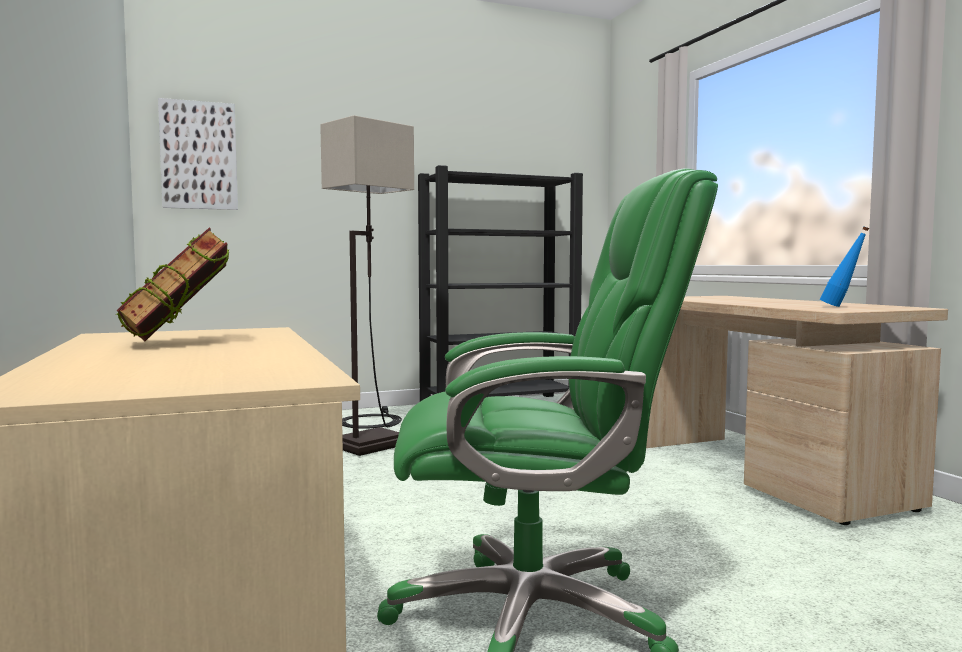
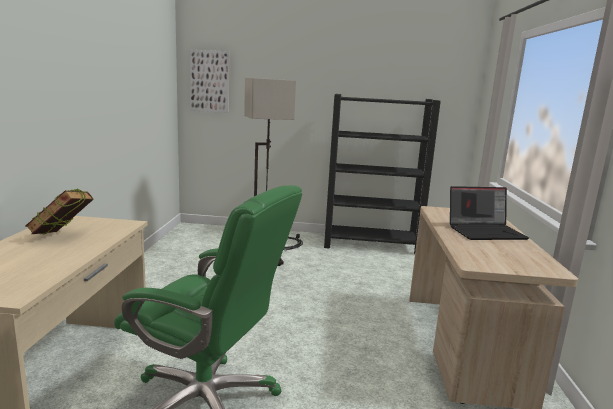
camera: 25 degrees right, 10 degrees up
(765, 301) = (485, 231): none -> laptop
(842, 306) = (502, 257): blue bottle -> none

